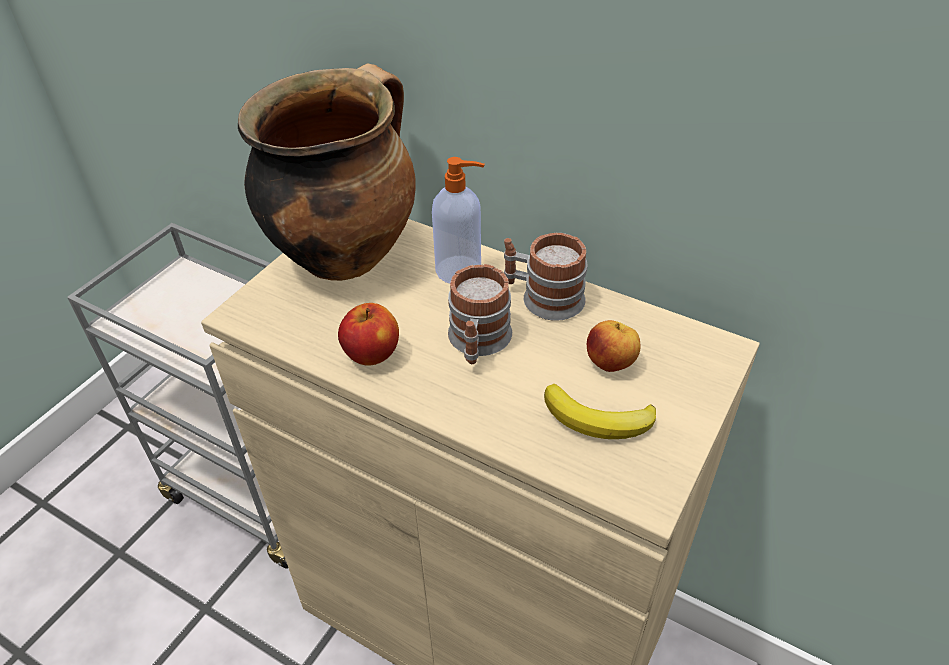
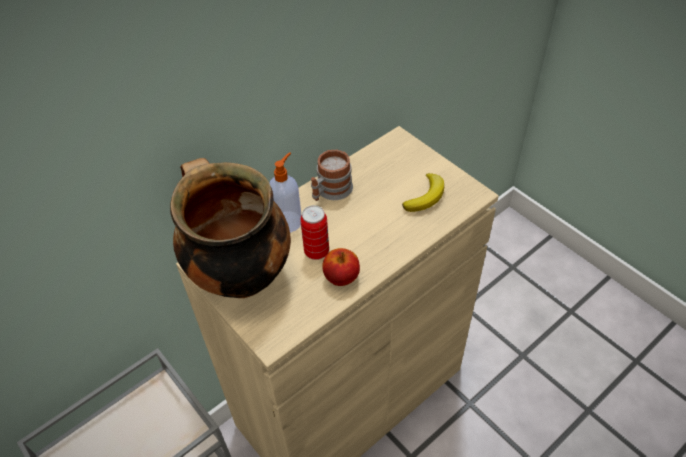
camera: 70 degrees left, 5 degrees up
(413, 315) = (316, 252): none -> can
(478, 342) = (353, 228): mug -> none
(611, 364) = (391, 180): apple -> none

